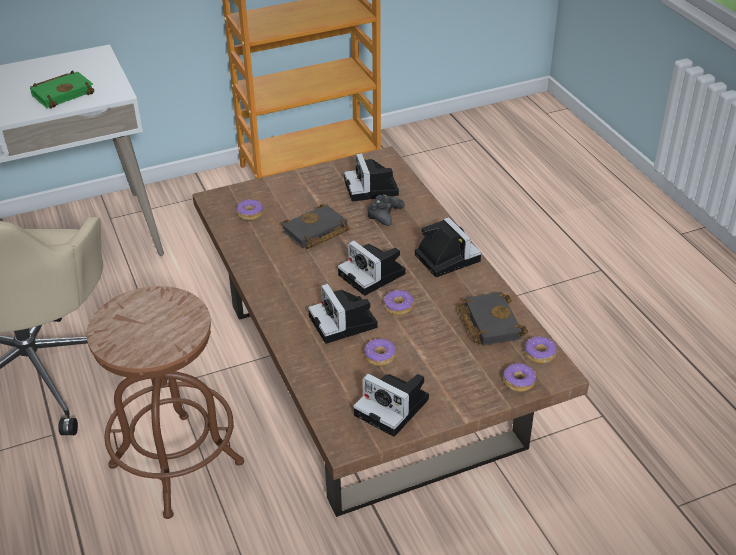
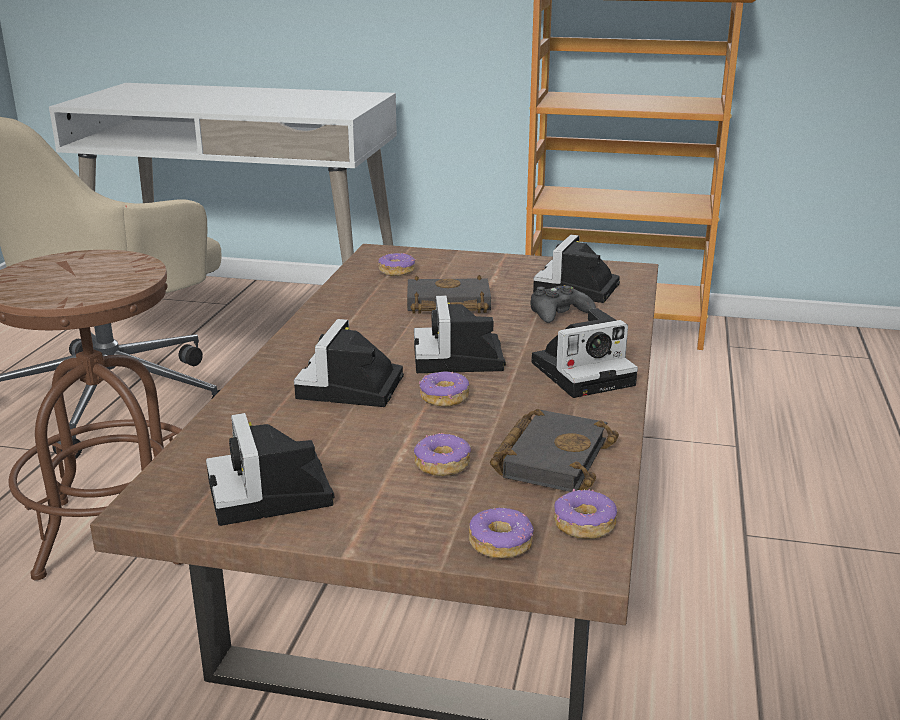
camera: 35 degrees right, 15 degrees down
(63, 93) = (292, 107): green book -> none
(380, 357) = (340, 436): donut -> donut (441, 464)
(445, 257) = (585, 372): camera -> camera turned 60 degrees clockwise

